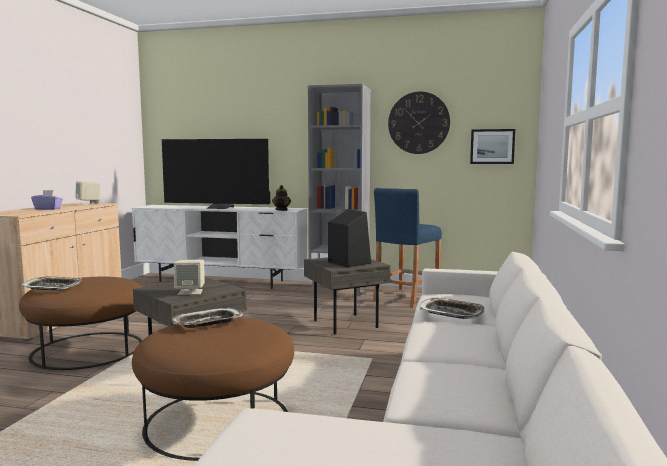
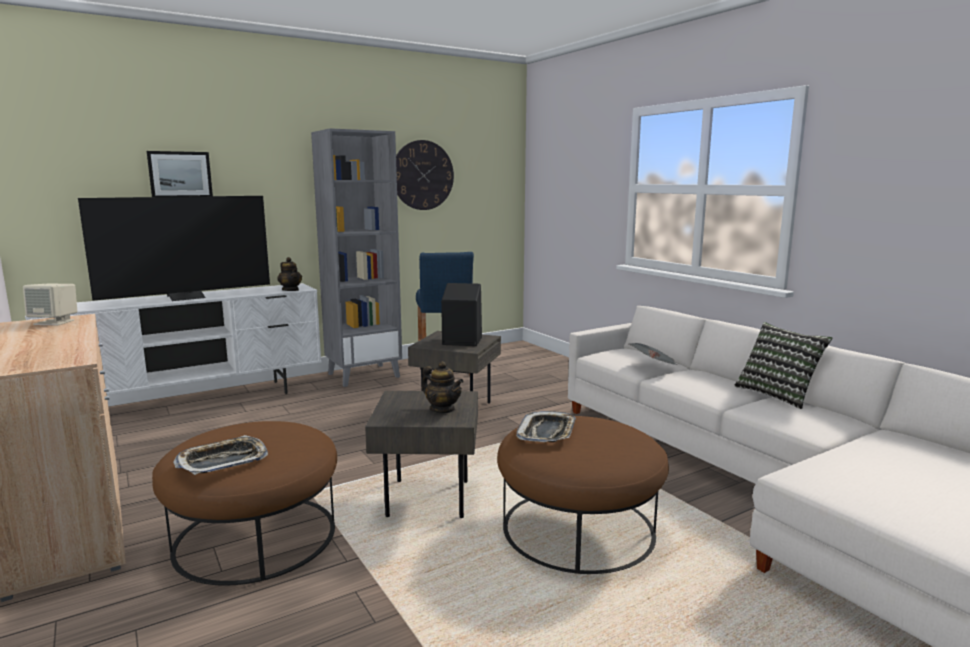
camera: 45 degrees left, 5 degrees up
(48, 209) = (48, 342): purple tissue box -> none
(190, 292) = (442, 409): beige speaker -> teapot
(451, 313) = (654, 367): tray -> newspaper
(492, 146) = (490, 200): picture -> picture (180, 175)
(498, 366) = (778, 394): none -> pillow

